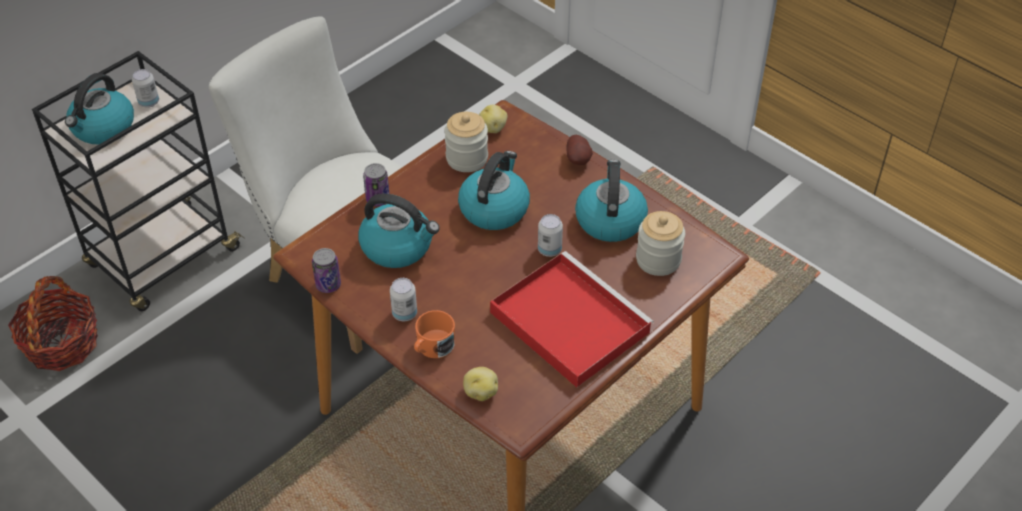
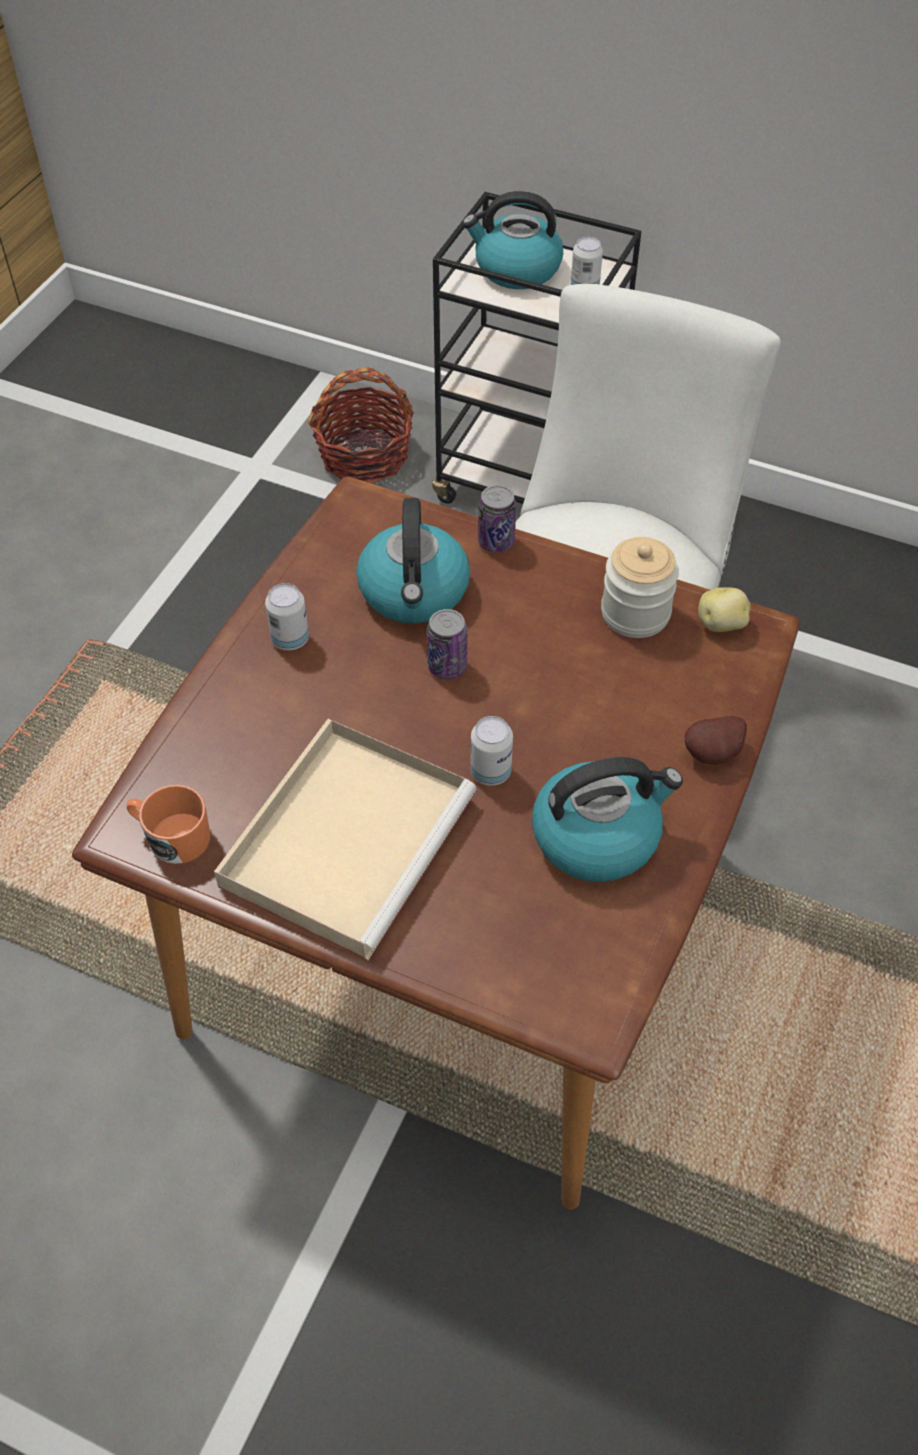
camera: 70 degrees right, 5 degrees up
(328, 285) = (311, 544): can -> can (447, 666)
(432, 347) = (239, 689): orange mug -> orange mug (172, 836)
(481, 392) = (174, 769): potato -> none
(494, 208) = (545, 677): kettle -> none
(567, 321) = (349, 837): red tray -> beige tray
(658, 260) = (538, 930): jar -> none

